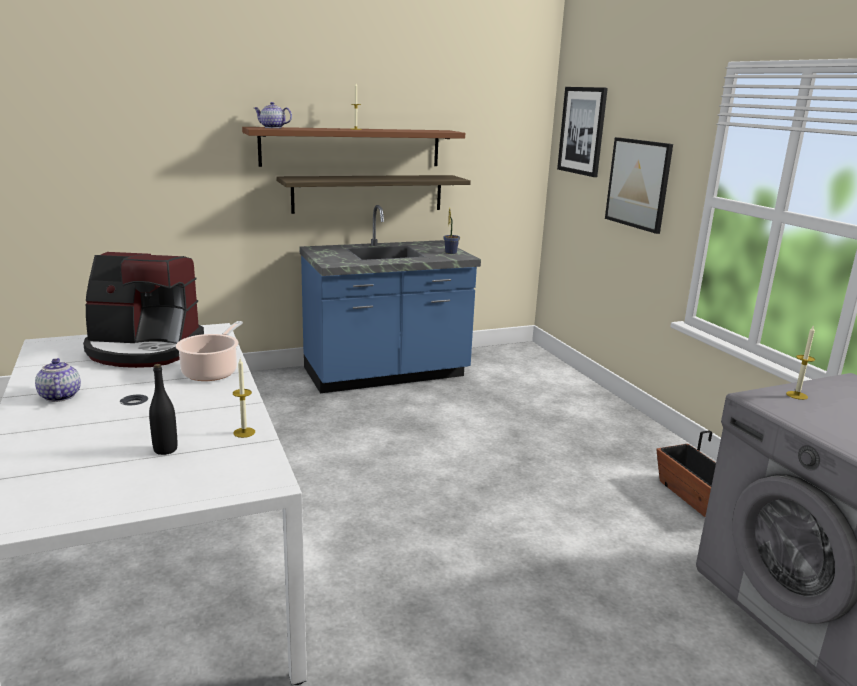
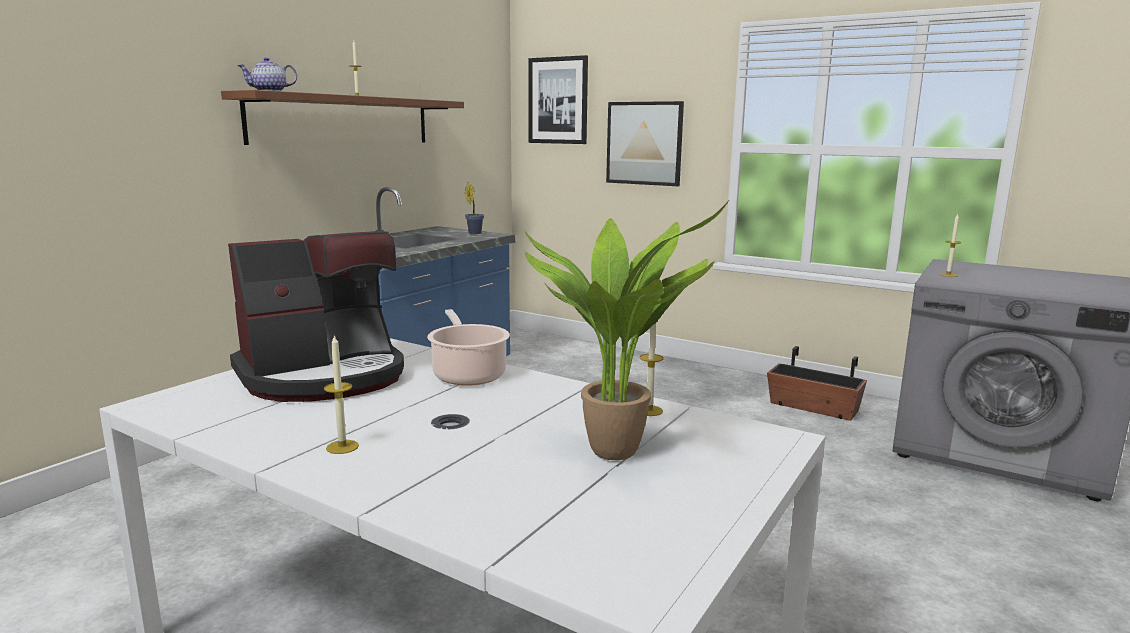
camera: 35 degrees left, 5 degrees down
(59, 396) = (342, 447): teapot -> candle
(165, 450) = (619, 449): black bottle -> potted plant
(368, 193) = (364, 176): shelf -> none

